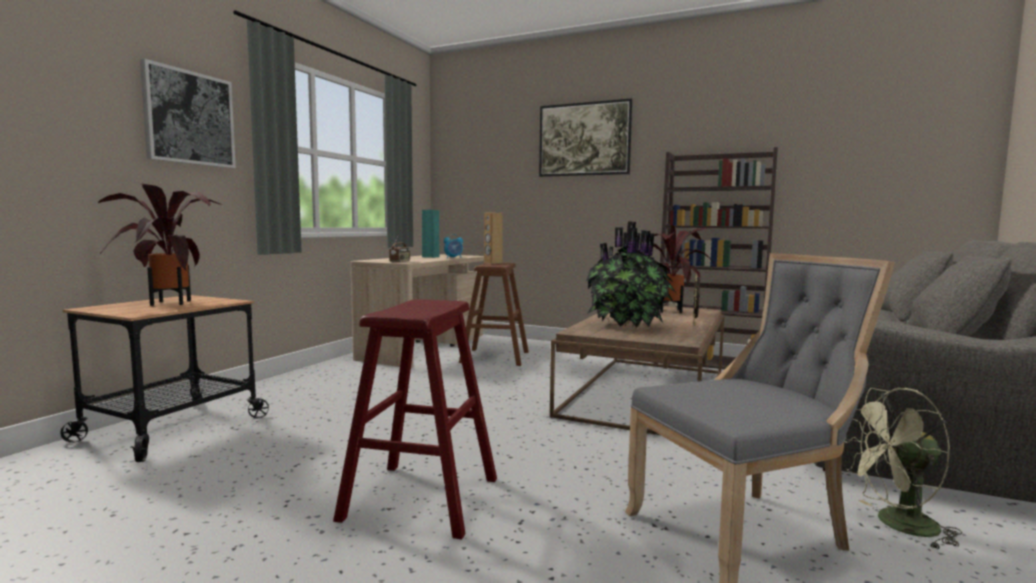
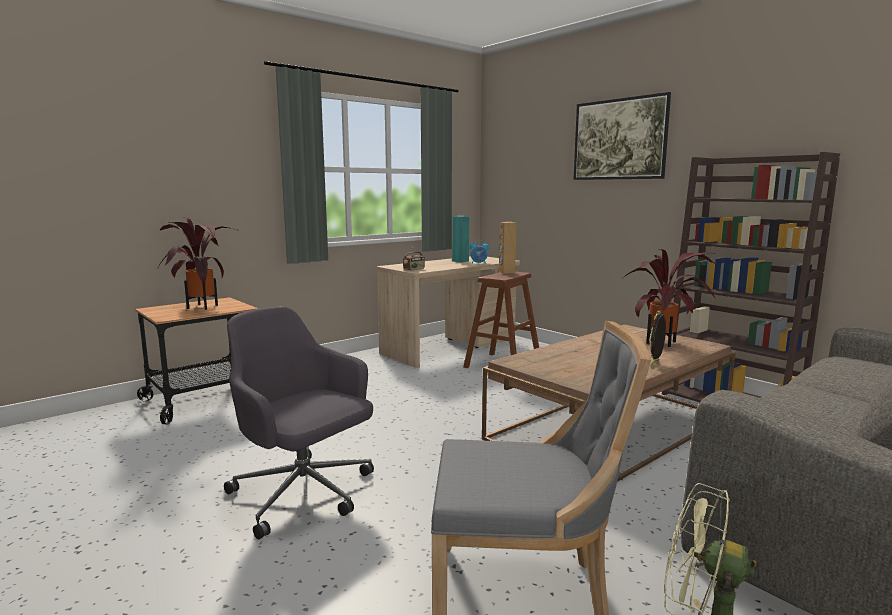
camera: 25 degrees right, 5 degrees up
(189, 118) = (231, 156): picture -> none
(421, 498) = (304, 494): red stool -> grey office chair
(629, 326) = (576, 360): potted plant -> none

